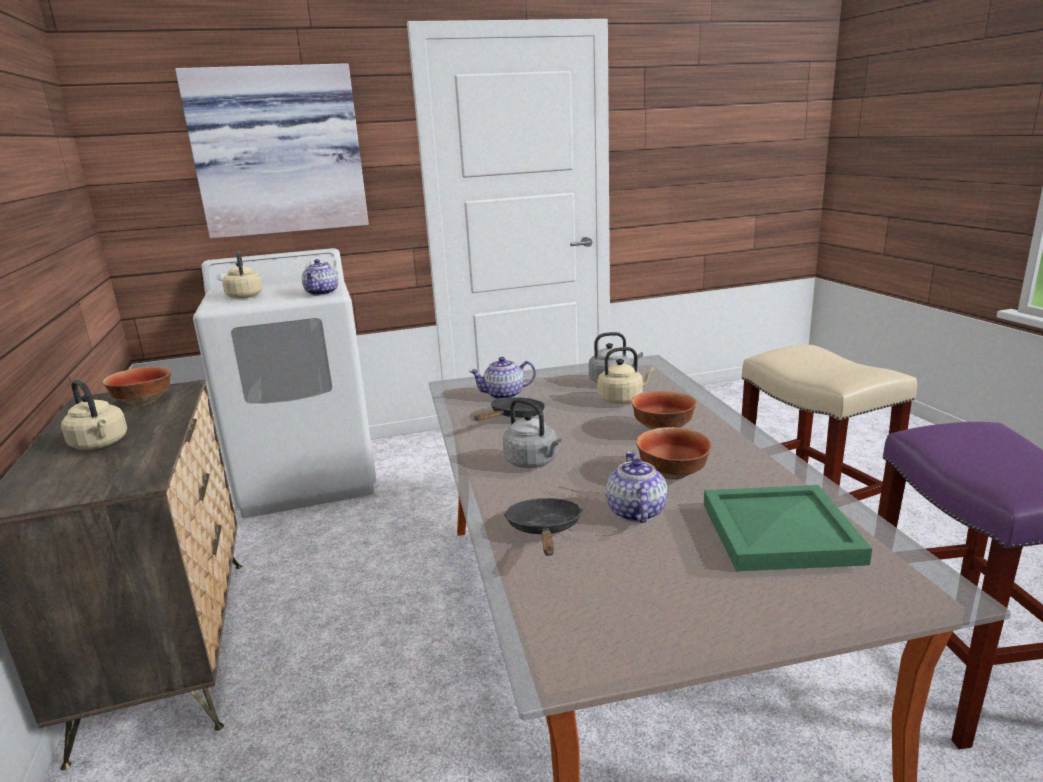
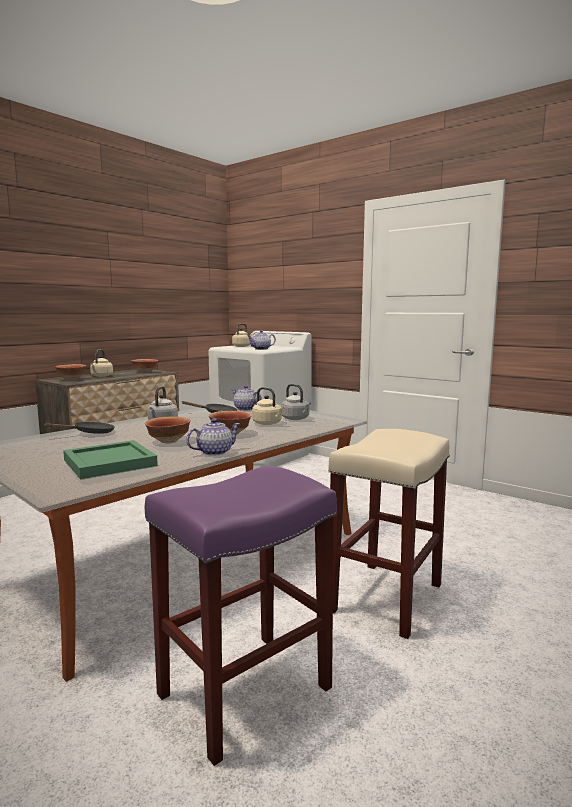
camera: 55 degrees right, 10 degrees down
(78, 477) = (72, 379): none -> bowl
(278, 151) = (295, 277): picture -> none
(635, 512) = (117, 441): teapot -> teapot (214, 452)

